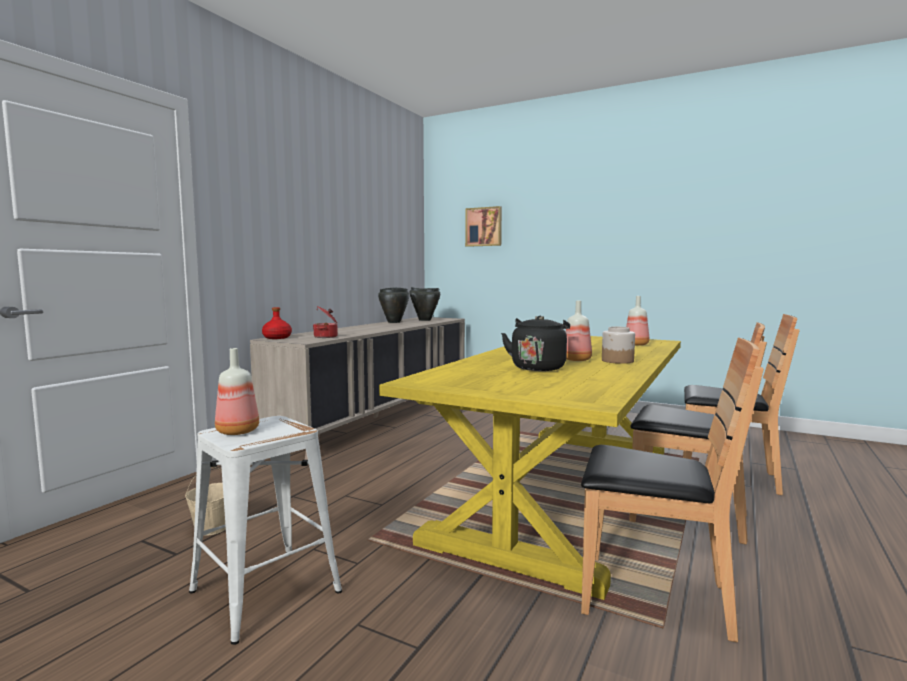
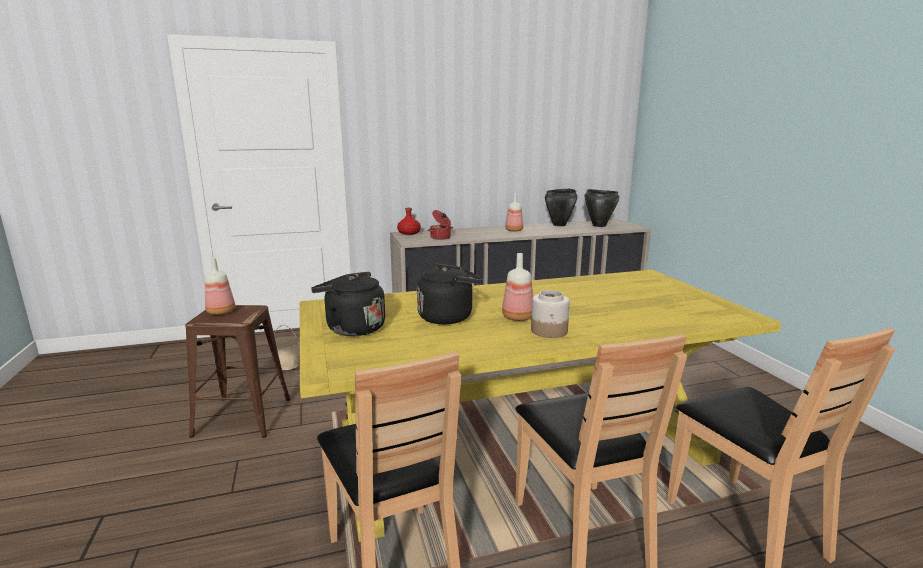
camera: 45 degrees right, 10 degrees up
(265, 590) = (243, 416): white stool -> brown stool
(484, 227) = (687, 120): picture -> none
(505, 385) = (352, 328): none -> black kettle
(637, 344) = (682, 313): bottle -> bottle (514, 230)

